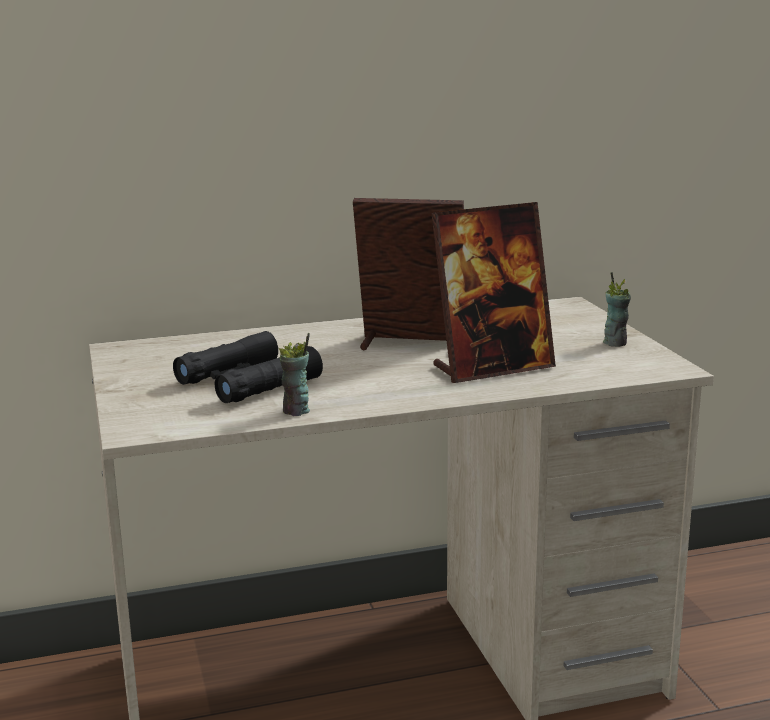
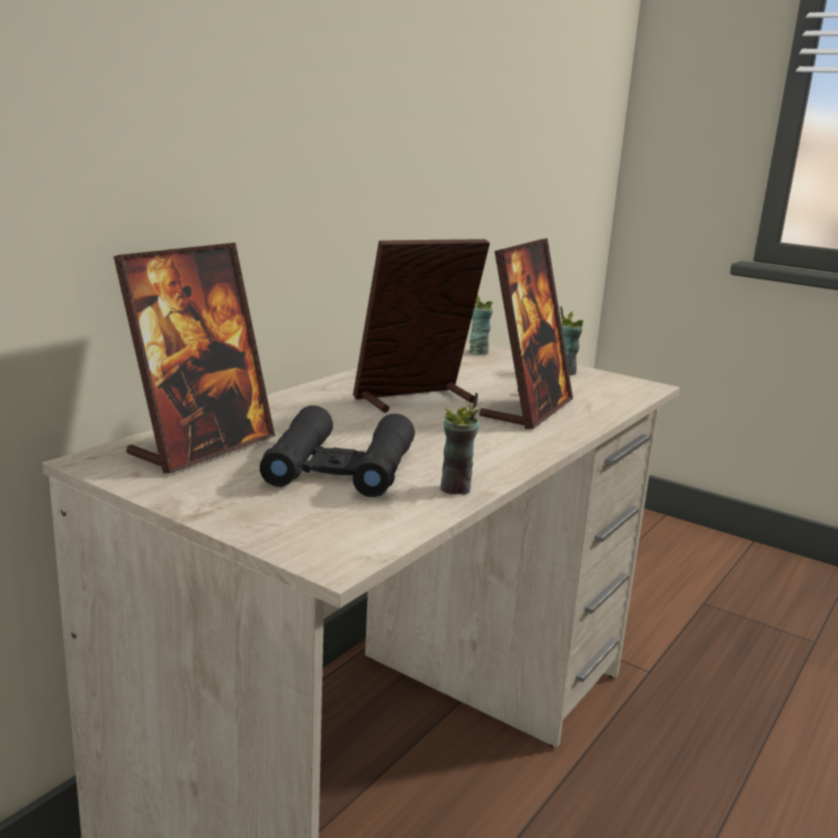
camera: 40 degrees left, 0 degrees up
(190, 351) = (202, 447): none -> picture frame
(569, 312) = (478, 352): none -> cup

